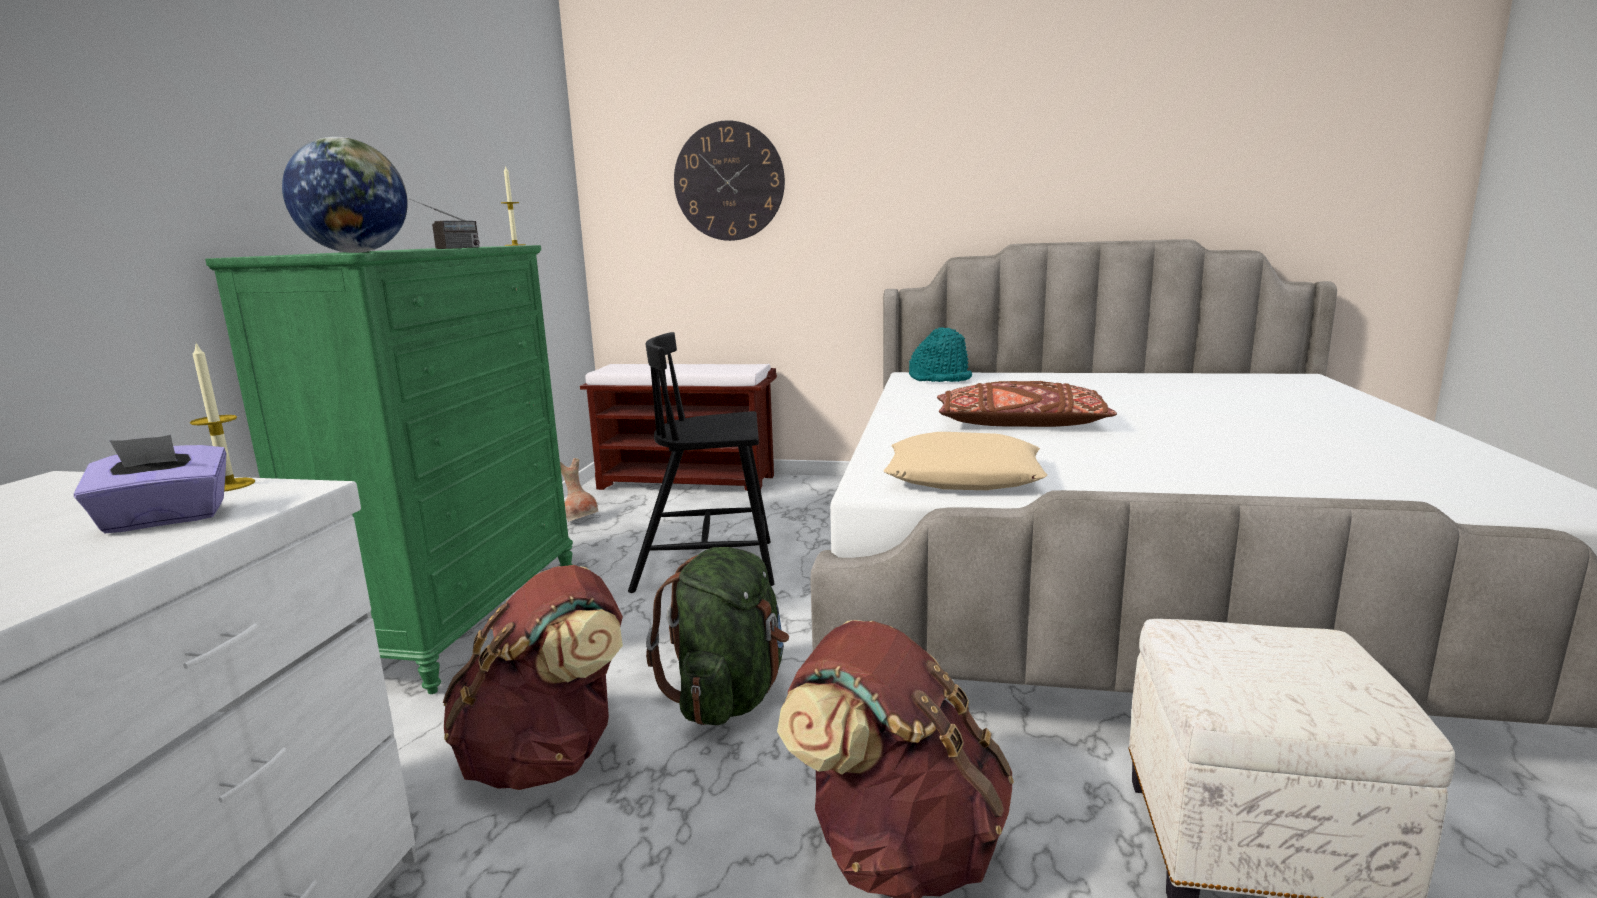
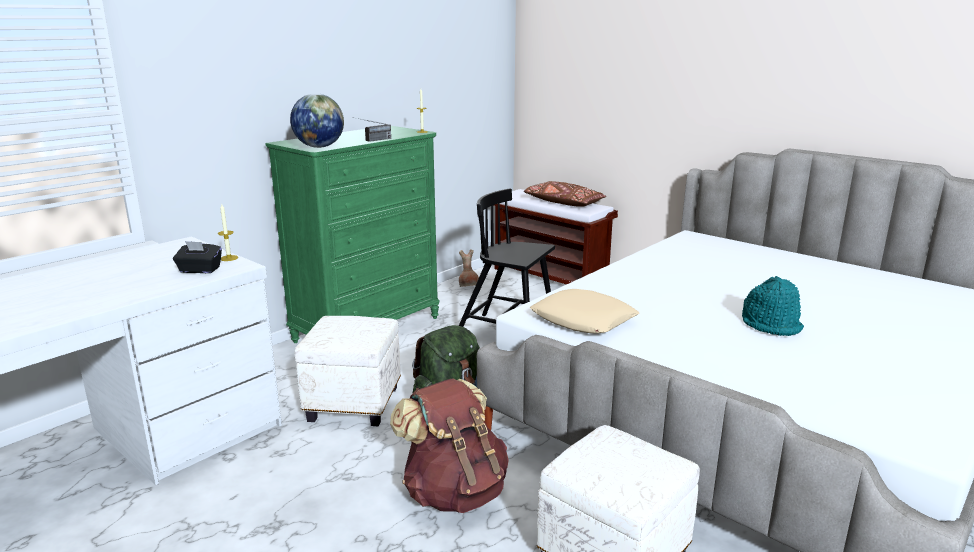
camera: 30 degrees right, 5 degrees up
(165, 519) = (199, 270): purple tissue box -> black tissue box
(548, 756) = (354, 404): brown backpack -> white ottoman
(729, 181) = (602, 77): wall clock -> none
(940, 378) = (705, 242): turquoise hat -> turquoise hat (771, 324)
(1020, 424) = (684, 293): brown pillow -> brown pillow (563, 203)

